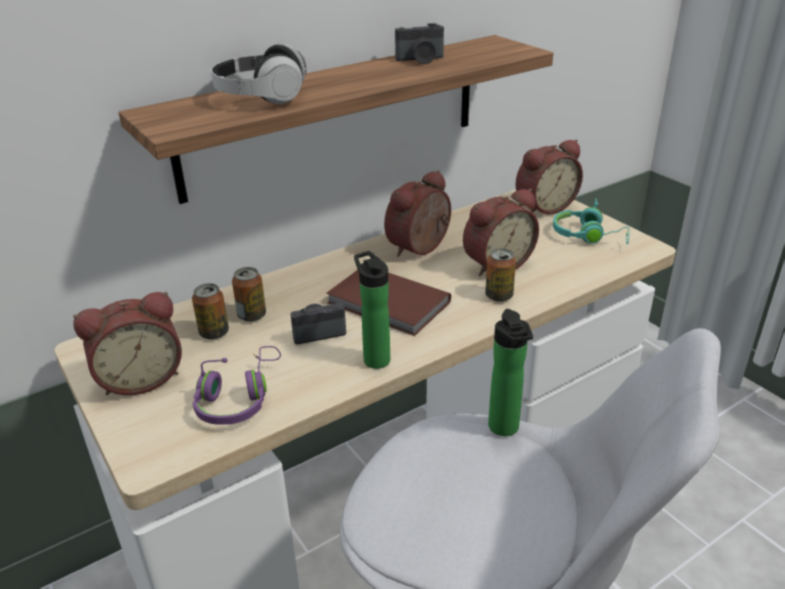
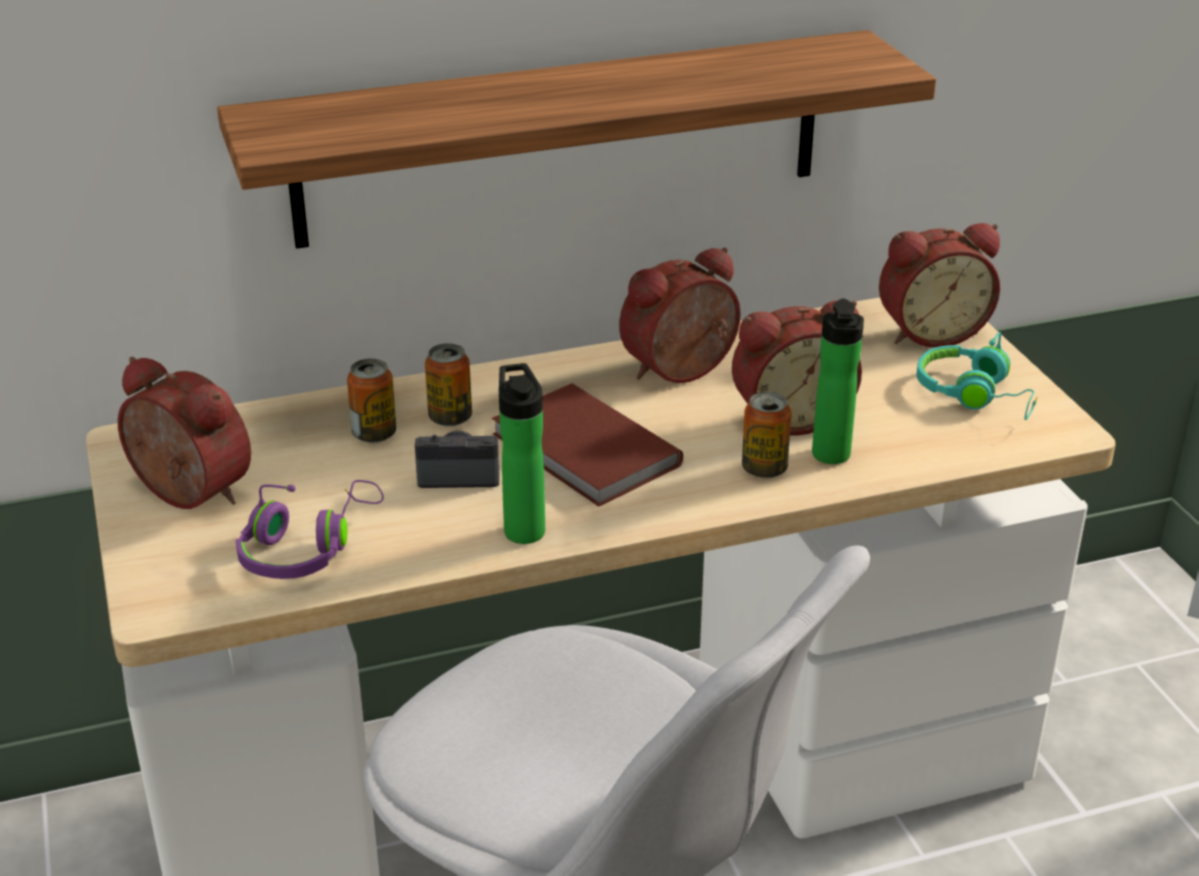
camera: 15 degrees right, 0 degrees up
(140, 378) = (186, 495): alarm clock -> alarm clock turned 135 degrees counterclockwise
(214, 333) = (310, 450): can -> can (450, 418)
(262, 97) = (424, 108): headphones -> none
(421, 60) = (707, 68): camera -> none
(505, 429) = (654, 661): bottle -> bottle (831, 458)

